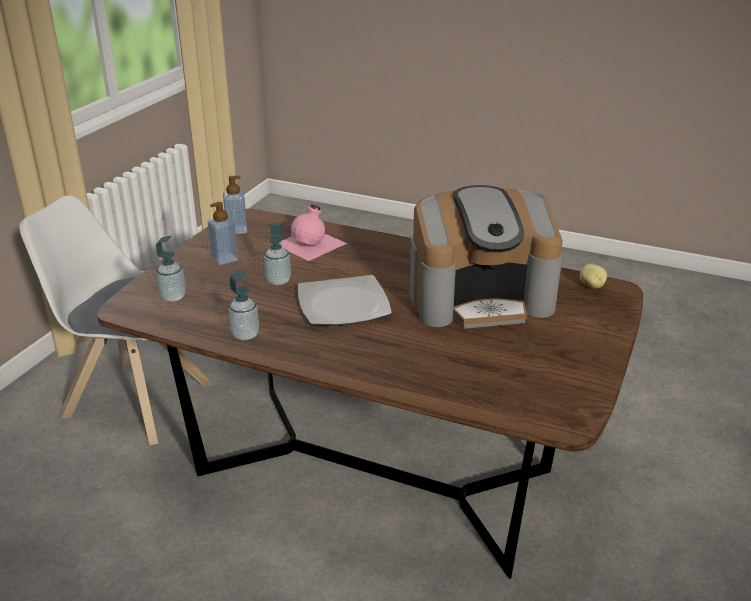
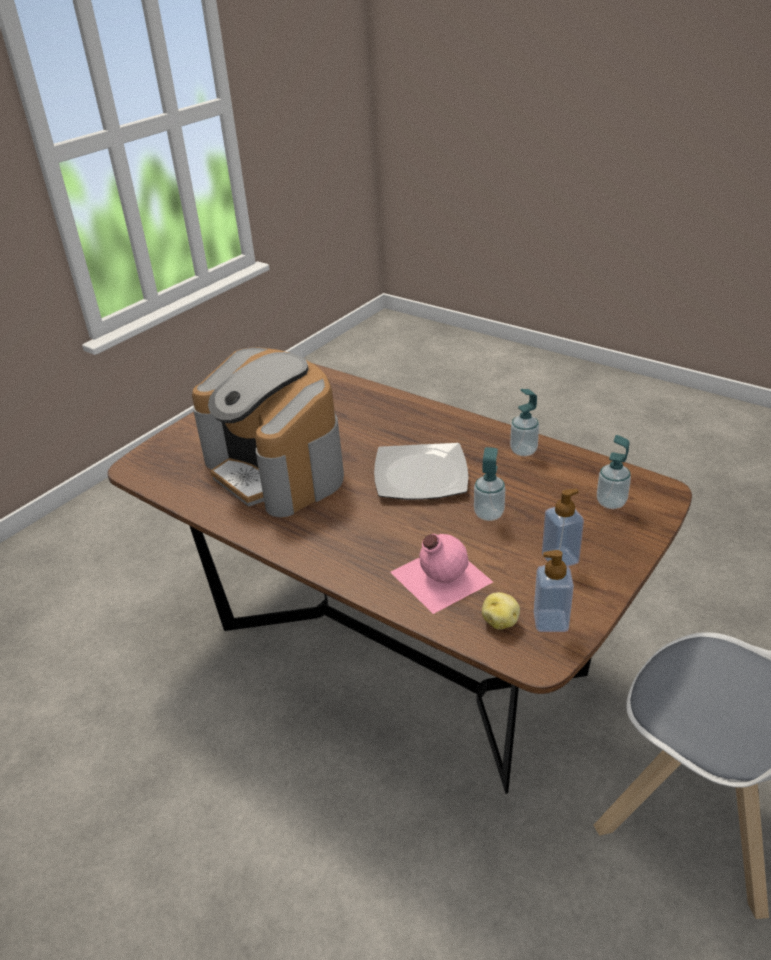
camera: 165 degrees left, 5 degrees up
(480, 298) = (277, 470): coffee machine -> coffee machine turned 135 degrees counterclockwise
(591, 286) = (153, 474): potato -> potato (500, 621)

